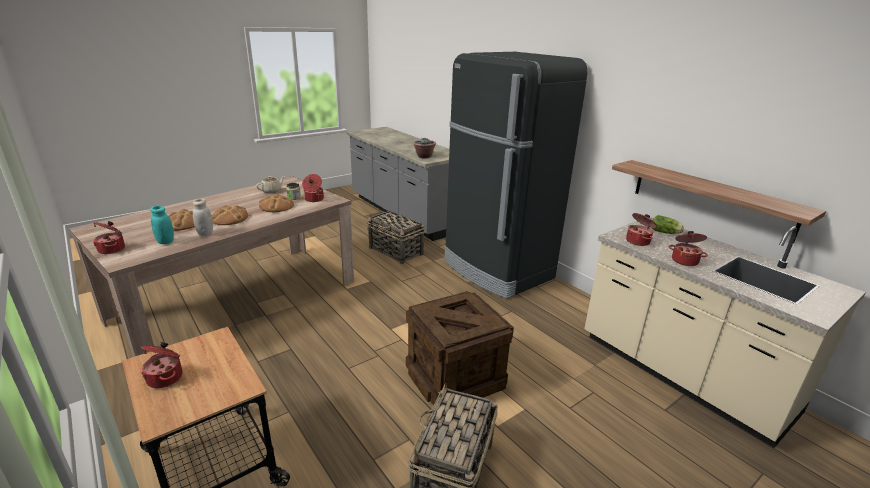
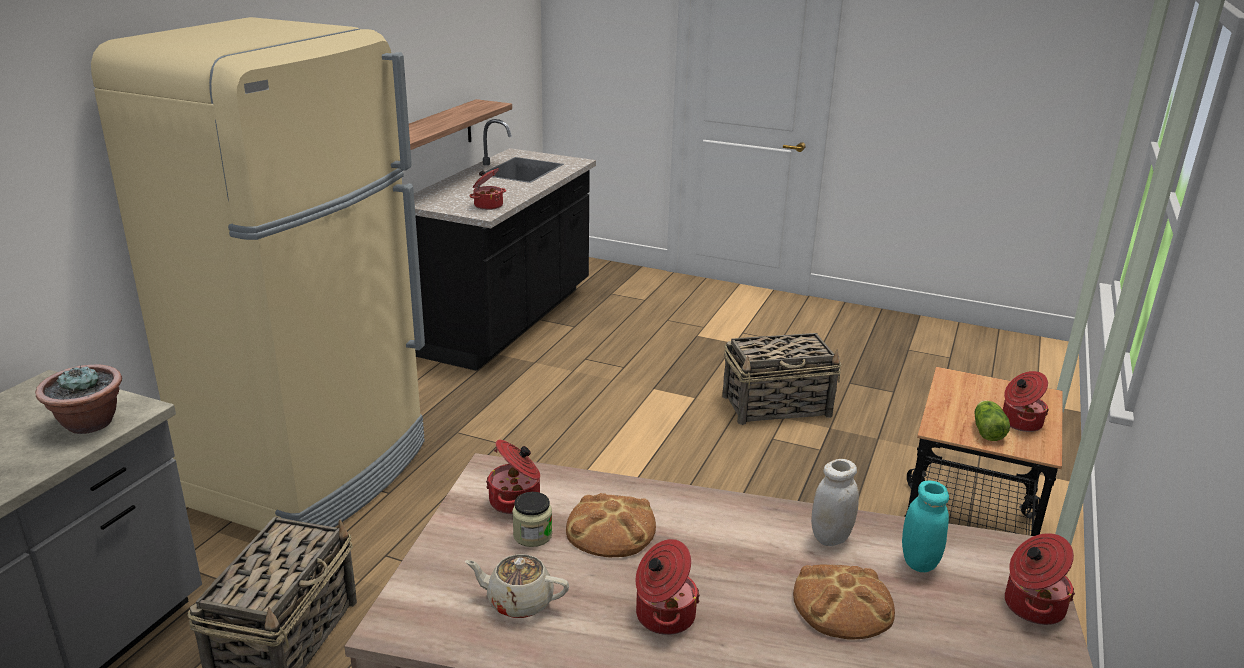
camera: 120 degrees left, 0 degrees up
(229, 218) = (741, 554): bread -> none
(454, 377) = (652, 439): crate -> none
(497, 270) = (315, 474): black fridge -> beige fridge
(665, 233) = (444, 196): lettuce -> lettuce (987, 430)
(682, 374) = (505, 321): beige counter -> black counter
(684, 260) = (519, 190): cooking pot -> cooking pot (663, 615)

